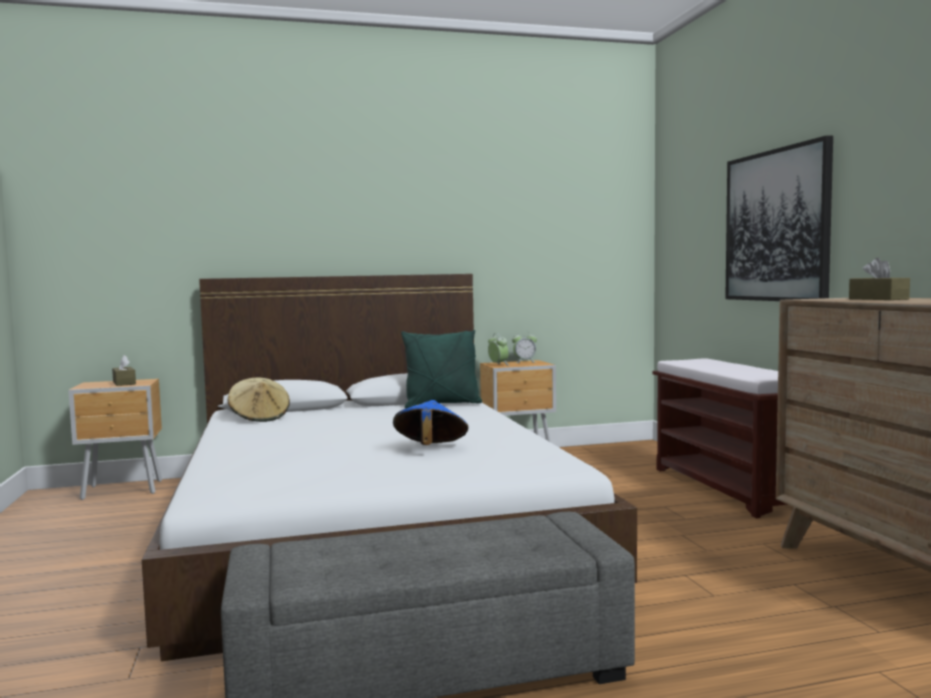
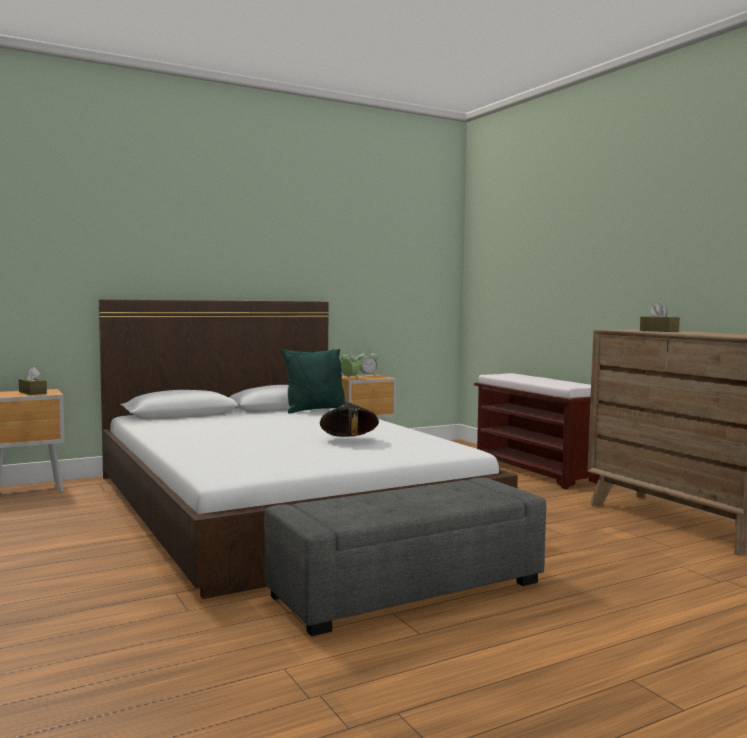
camera: 15 degrees left, 0 degrees up
(260, 418) = (170, 422): beige hat -> none
(430, 449) = (348, 440): blue hat -> black hat
(776, 226) = (572, 274): picture -> none

